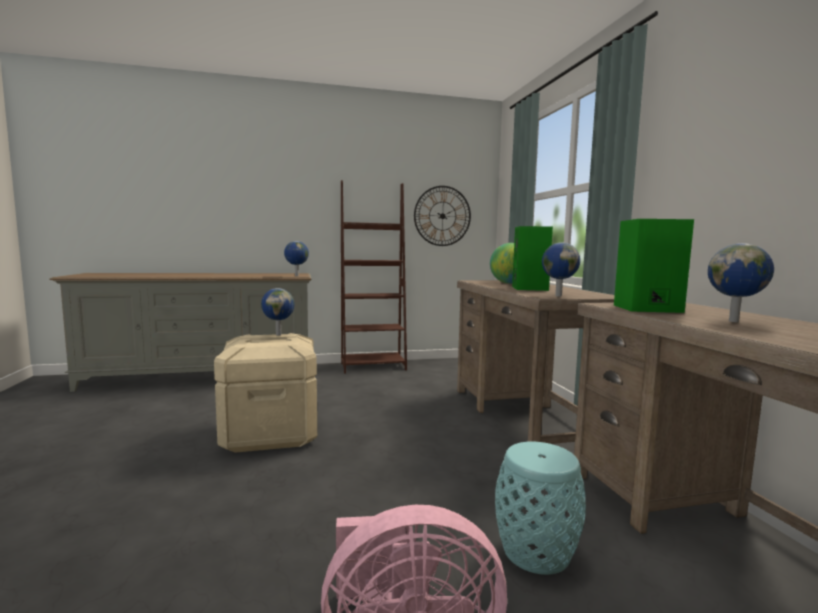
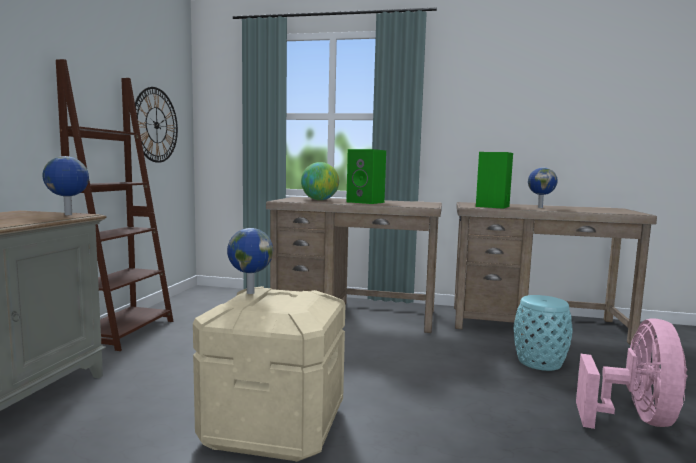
camera: 65 degrees left, 0 degrees up
(558, 296) = (420, 205): globe -> none

